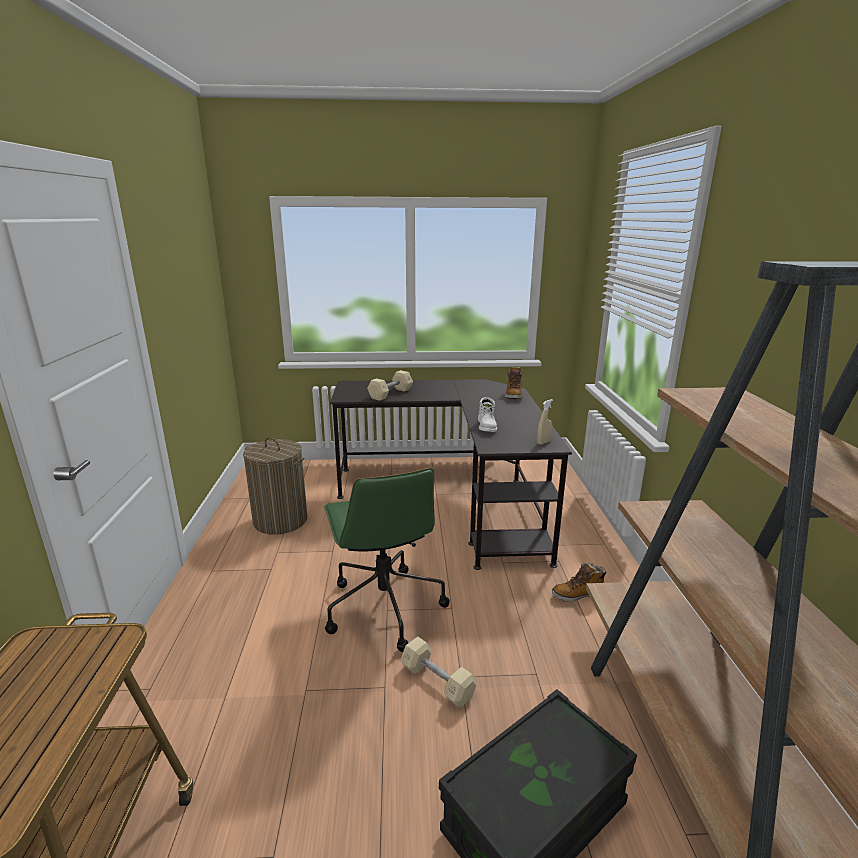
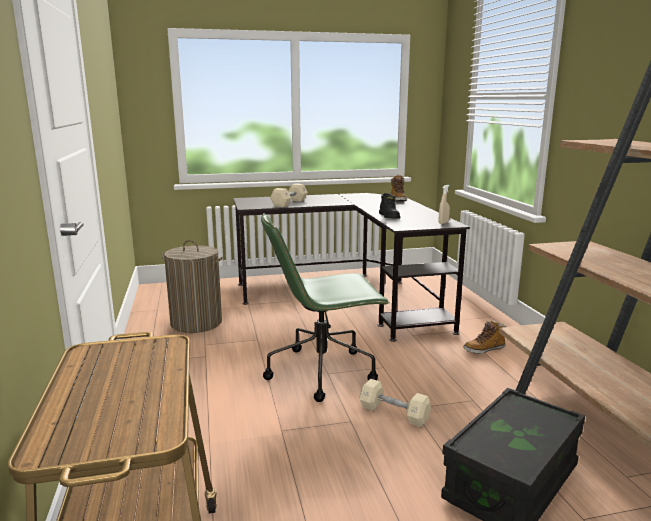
camera: 10 degrees left, 5 degrees down
(383, 606) = (323, 371): green office chair -> green office chair turned 105 degrees clockwise
(487, 426) = (389, 217): white boot -> black boot

